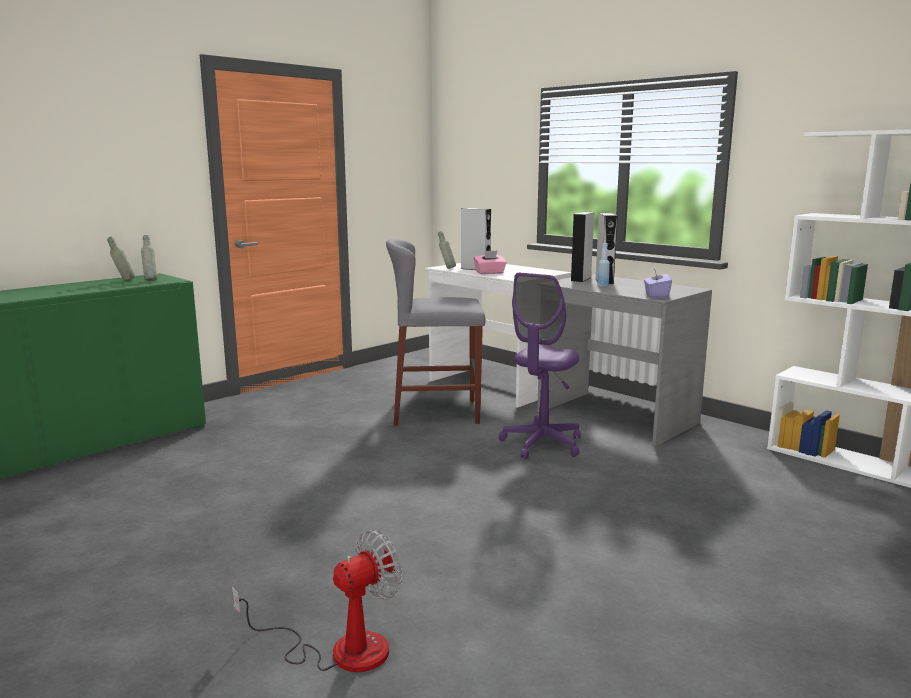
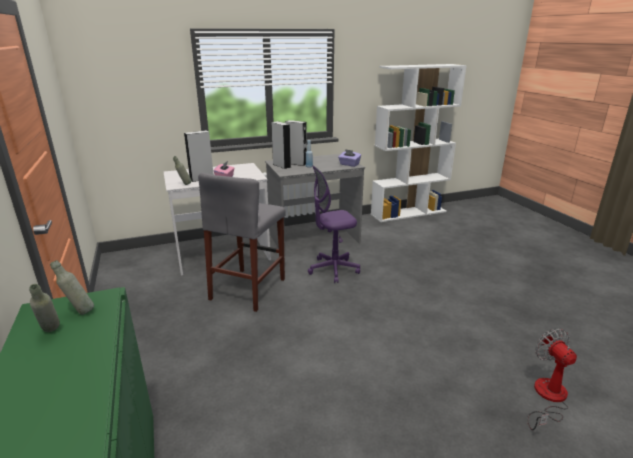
camera: 65 degrees left, 10 degrees up
(542, 444) = (333, 269): purple office chair -> purple office chair turned 105 degrees clockwise

